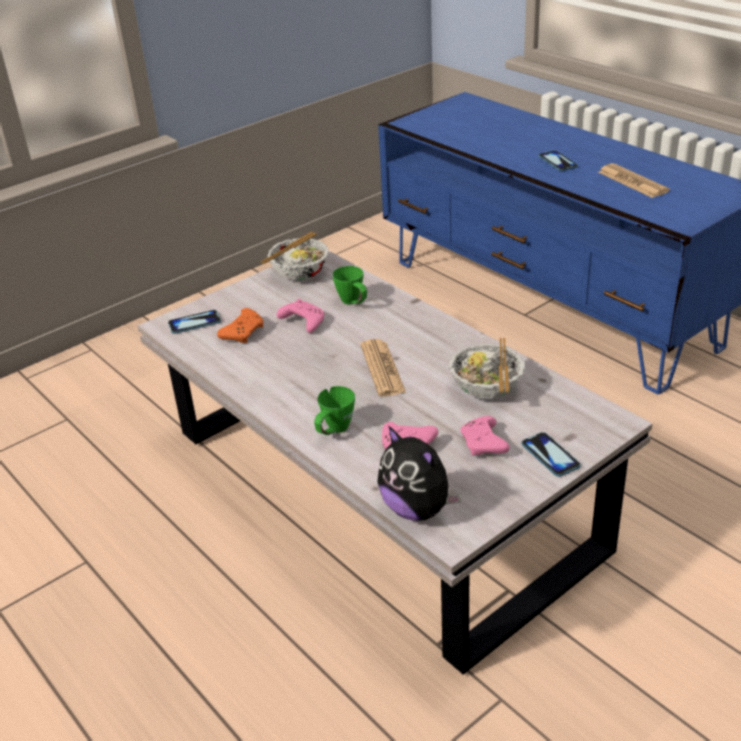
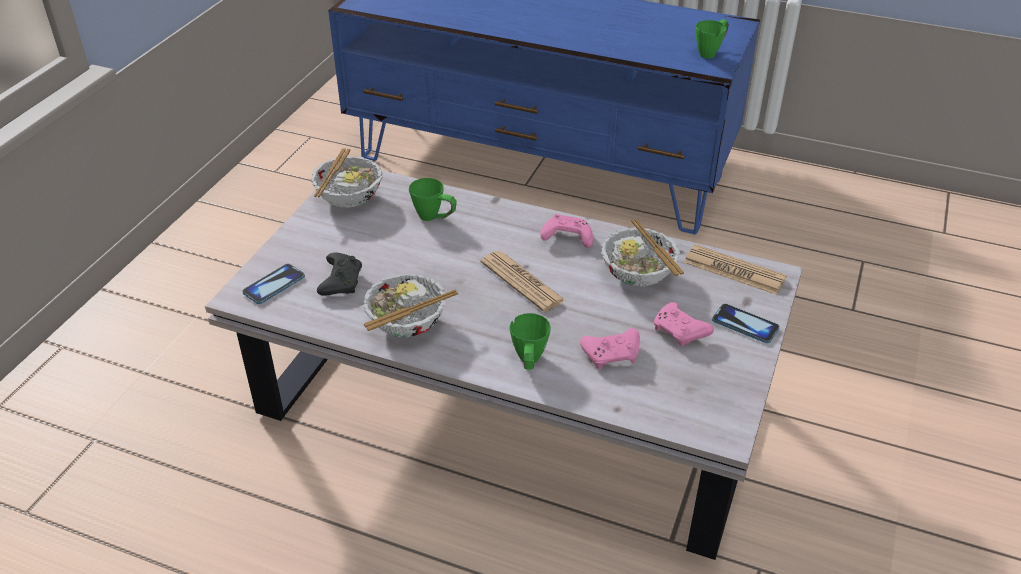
camera: 30 degrees left, 5 degrees up
(244, 332) = (341, 281): orange game controller -> black game controller
(265, 377) = (407, 325): none -> bowl
(302, 322) = (397, 253): pink game controller -> pink game controller (566, 238)
(417, 509) = (673, 416): plush toy -> none
(557, 162) = (551, 23): phone -> none
(632, 182) = (637, 32): newspaper -> newspaper (734, 270)
(691, 210) = (711, 52): none -> green mug

